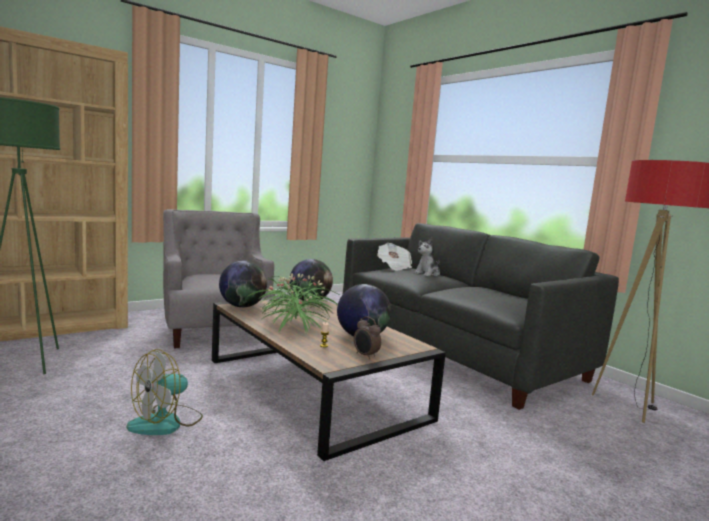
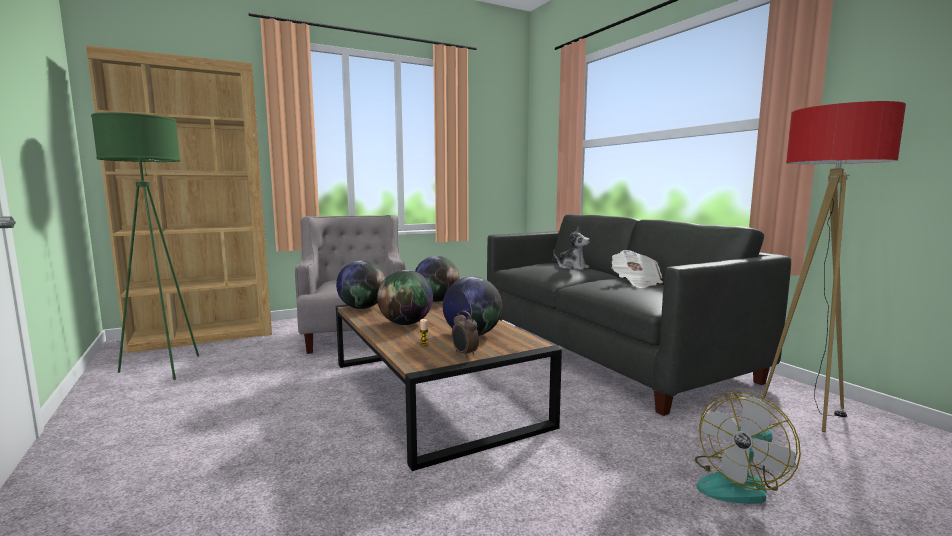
camera: 10 degrees right, 0 degrees up
(166, 422) = (265, 427): fan -> fan (738, 484)
(294, 324) = (406, 324): potted plant -> globe
(394, 267) = (538, 262): newspaper -> newspaper (635, 283)
(427, 274) = (572, 267): plush toy -> plush toy turned 105 degrees counterclockwise

